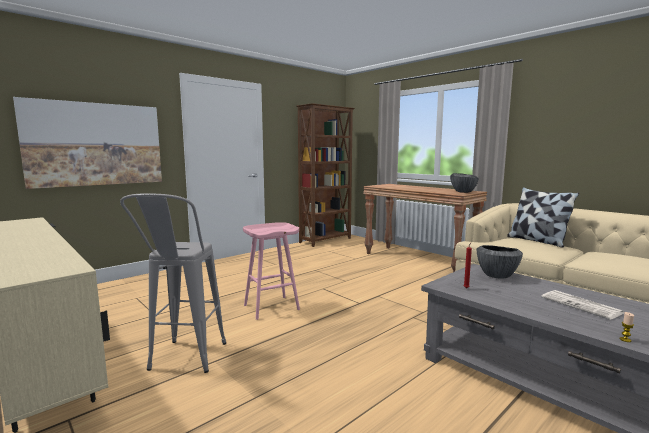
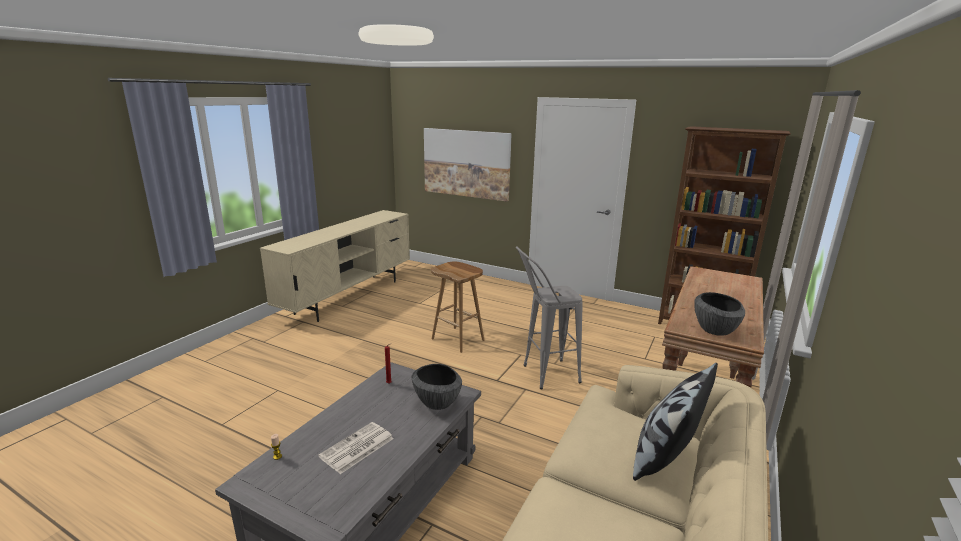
camera: 70 degrees right, 10 degrees up
(183, 363) = (359, 331): grey stool -> grey stool (542, 375)
(272, 307) = (458, 339): pink stool -> brown stool

